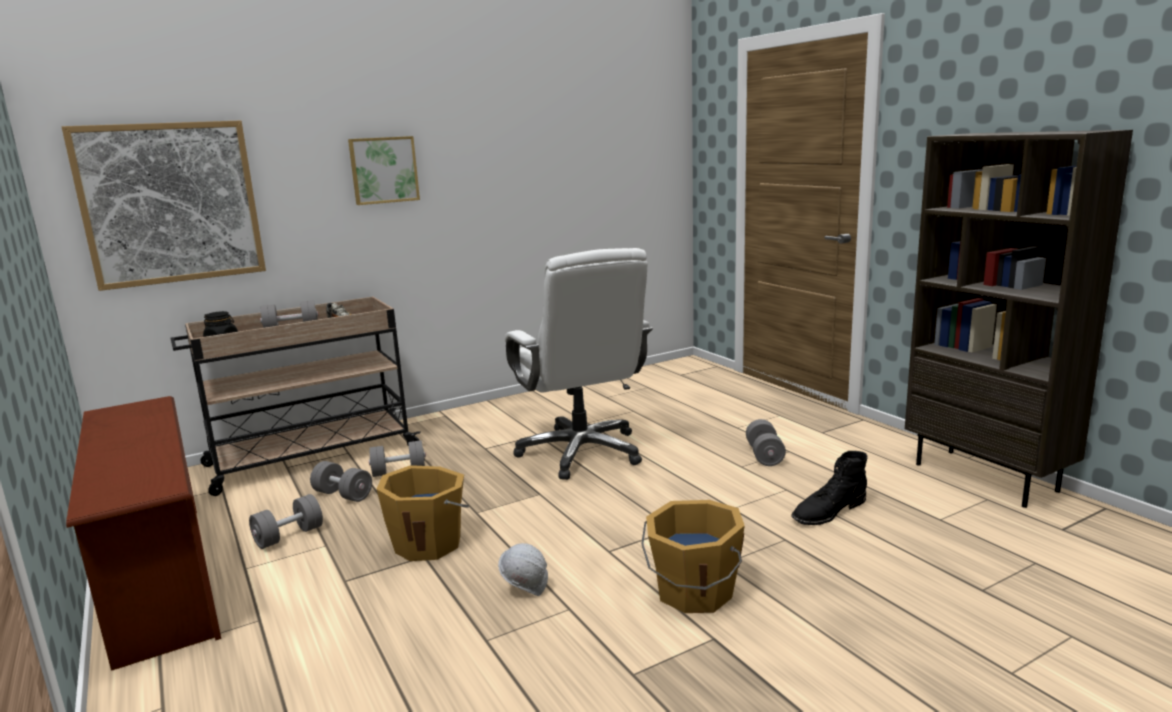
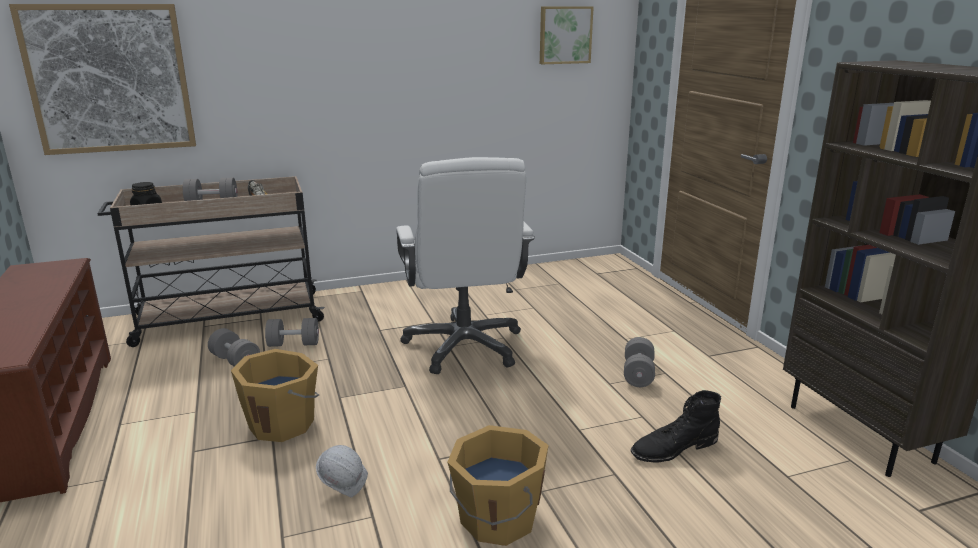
camera: 10 degrees right, 5 degrees up
(289, 536) = (171, 397): grey dumbbell -> none
(383, 170) = (311, 56): picture -> picture (564, 35)

